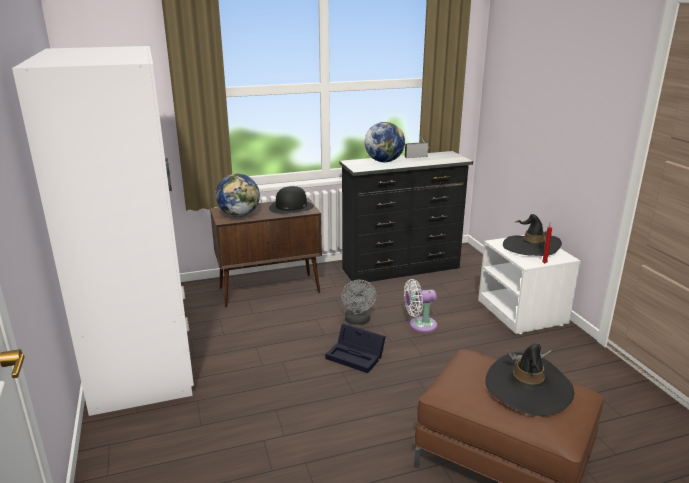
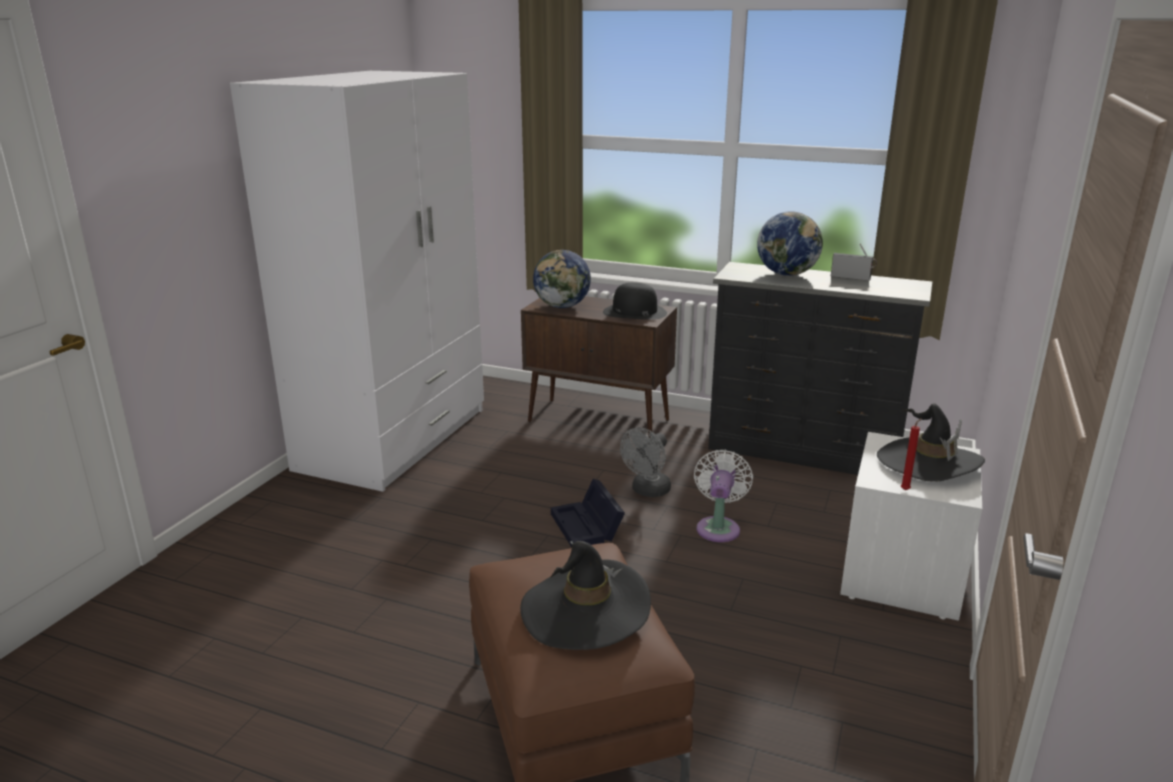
camera: 40 degrees right, 0 degrees up
(420, 325) = (718, 527): white fan -> white fan turned 75 degrees clockwise

